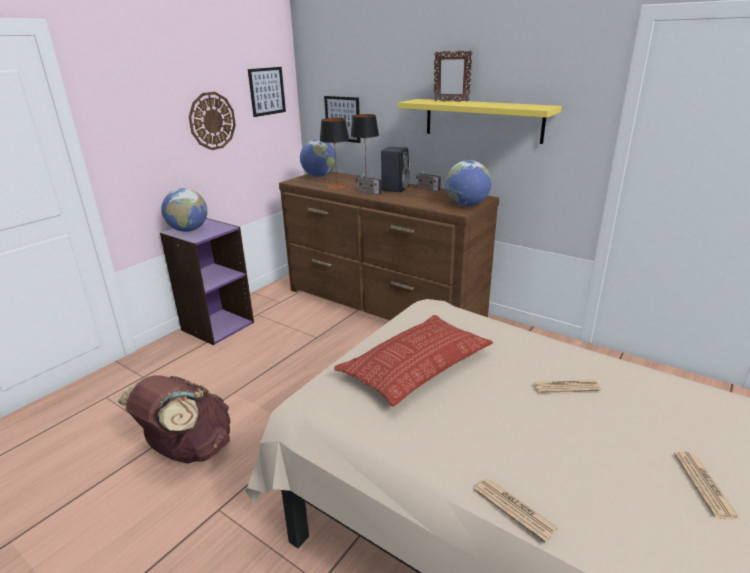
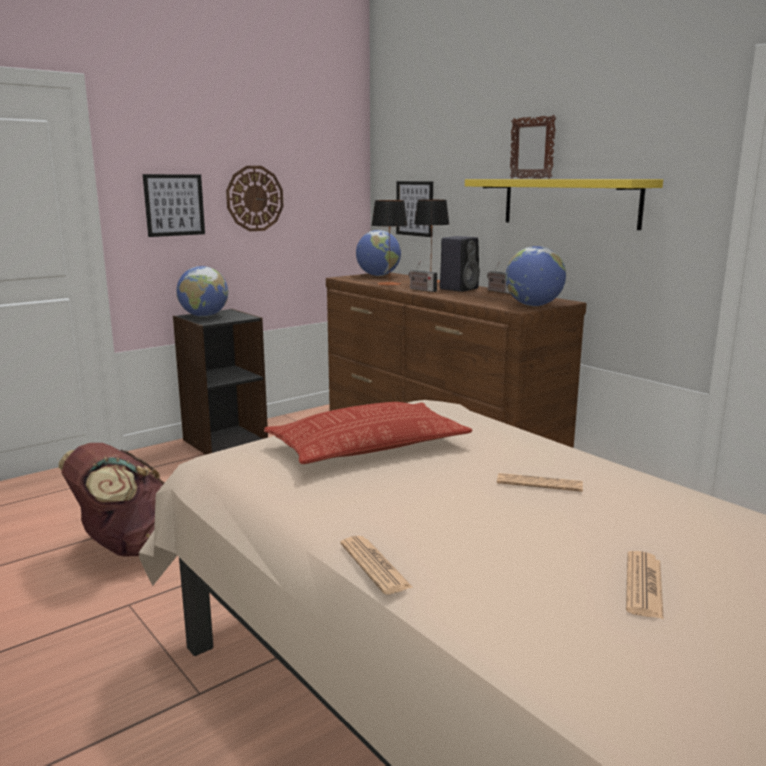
camera: 15 degrees right, 10 degrees down
(217, 326) = (225, 441): purple bookcase -> black bookcase
(267, 91) = (328, 173): picture -> picture (174, 205)

